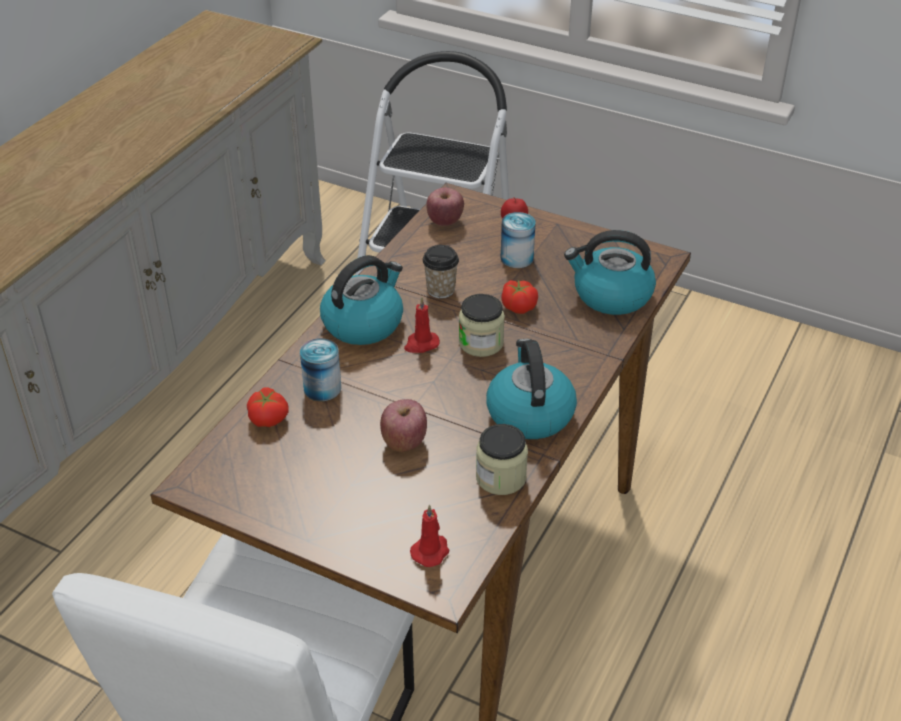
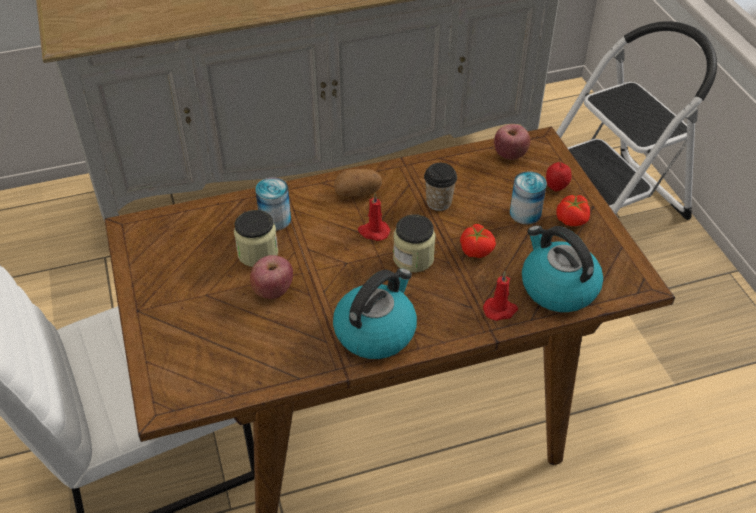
camera: 45 degrees right, 5 degrees up
(269, 418) = (221, 217): tomato -> tomato (572, 219)
(363, 323) = (358, 192): kettle -> potato
(431, 551) = (188, 375): red candle -> red candle (500, 310)
(501, 477) = (295, 361): jar -> jar (258, 253)

